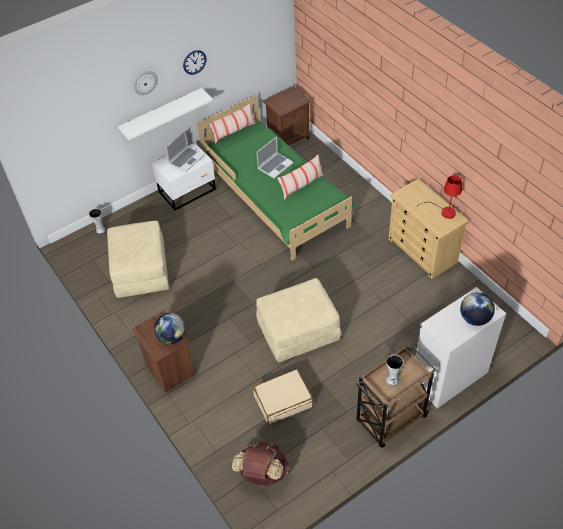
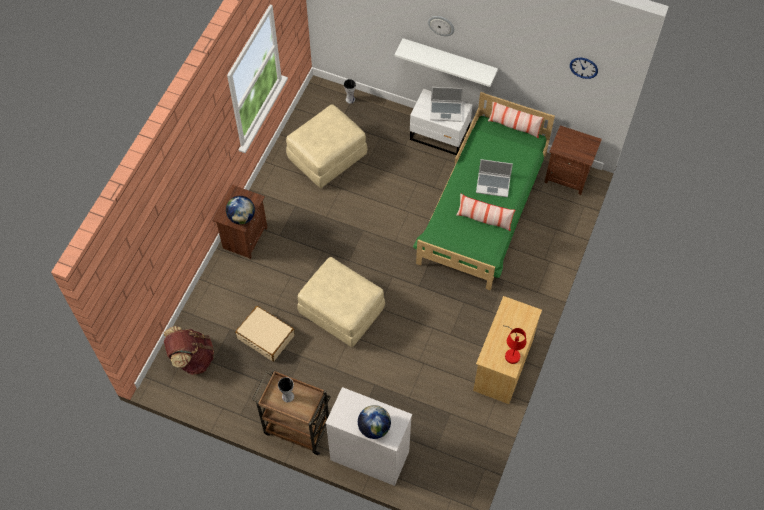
camera: 55 degrees right, 10 degrees up
(194, 62) = (498, 44): wall clock -> wall clock (583, 67)

